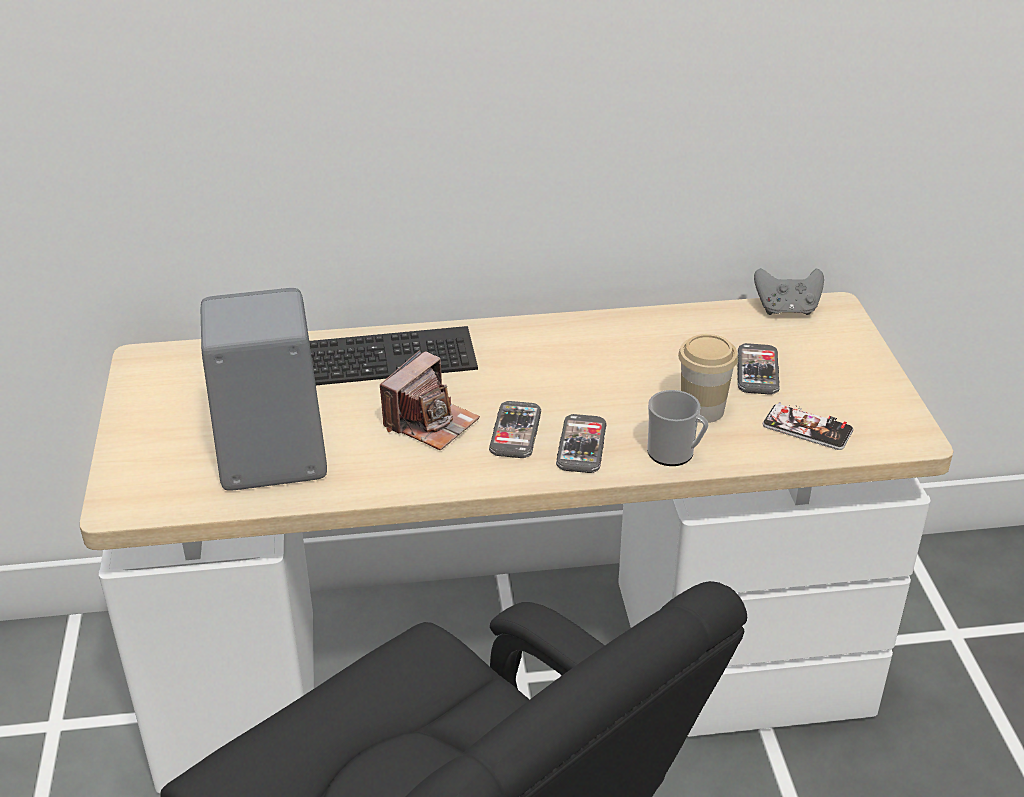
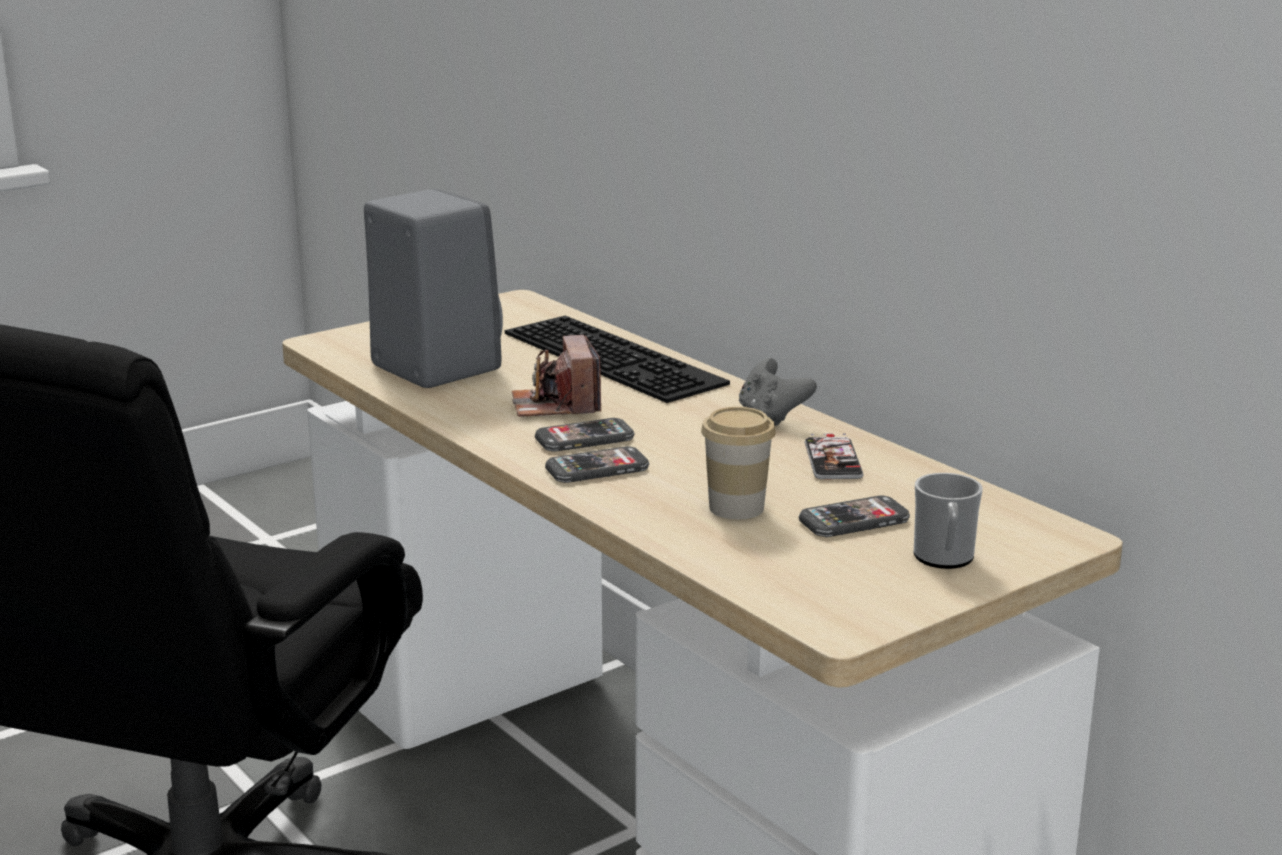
camera: 60 degrees right, 15 degrees down
(430, 422) = (556, 405): camera -> camera turned 75 degrees clockwise
(675, 454) = (637, 510): mug -> mug (944, 559)
(786, 309) = (1015, 512): grey game controller -> grey game controller (772, 416)
(807, 428) = (775, 565): phone -> phone (833, 460)

